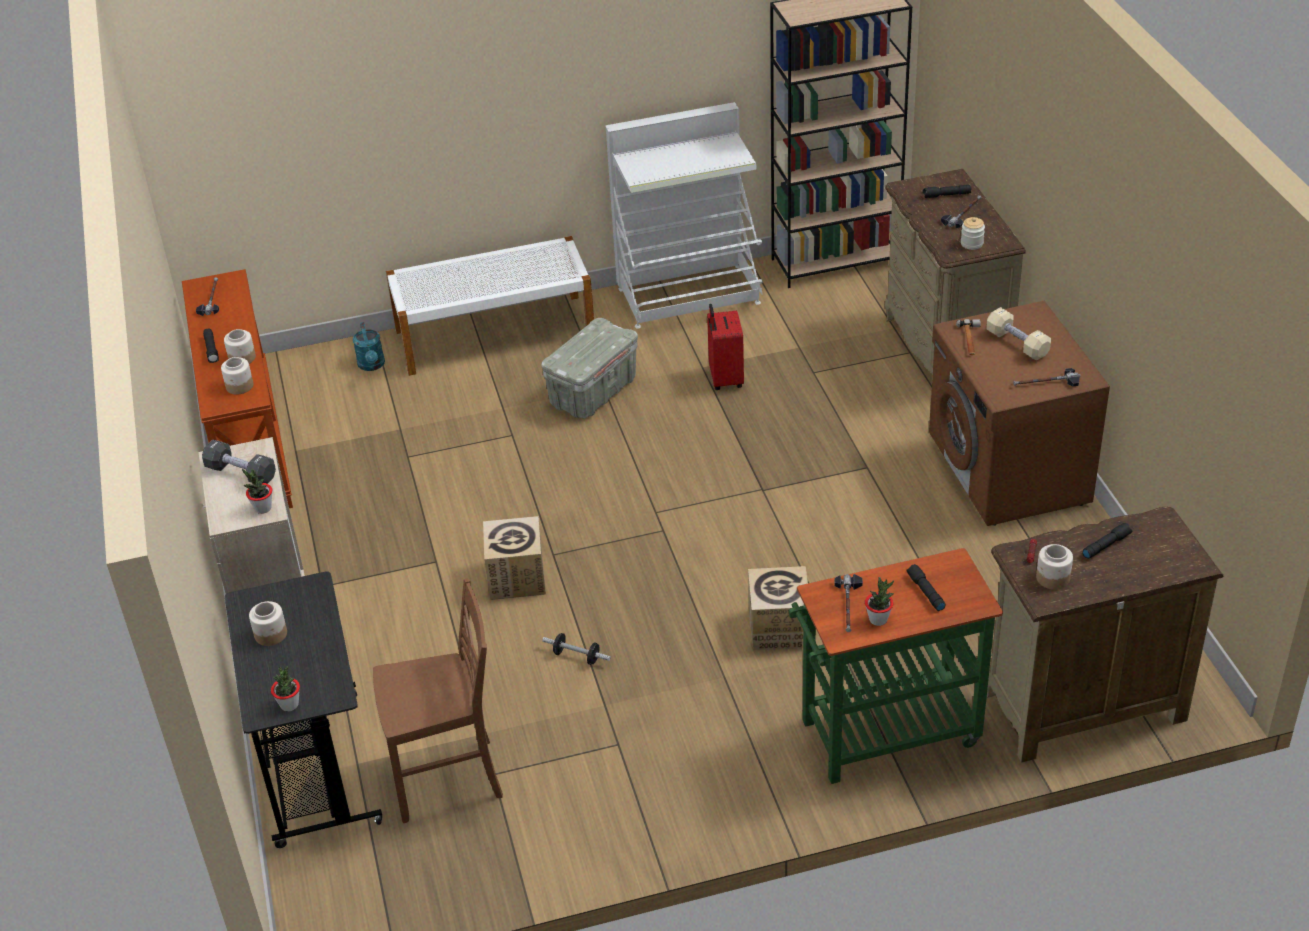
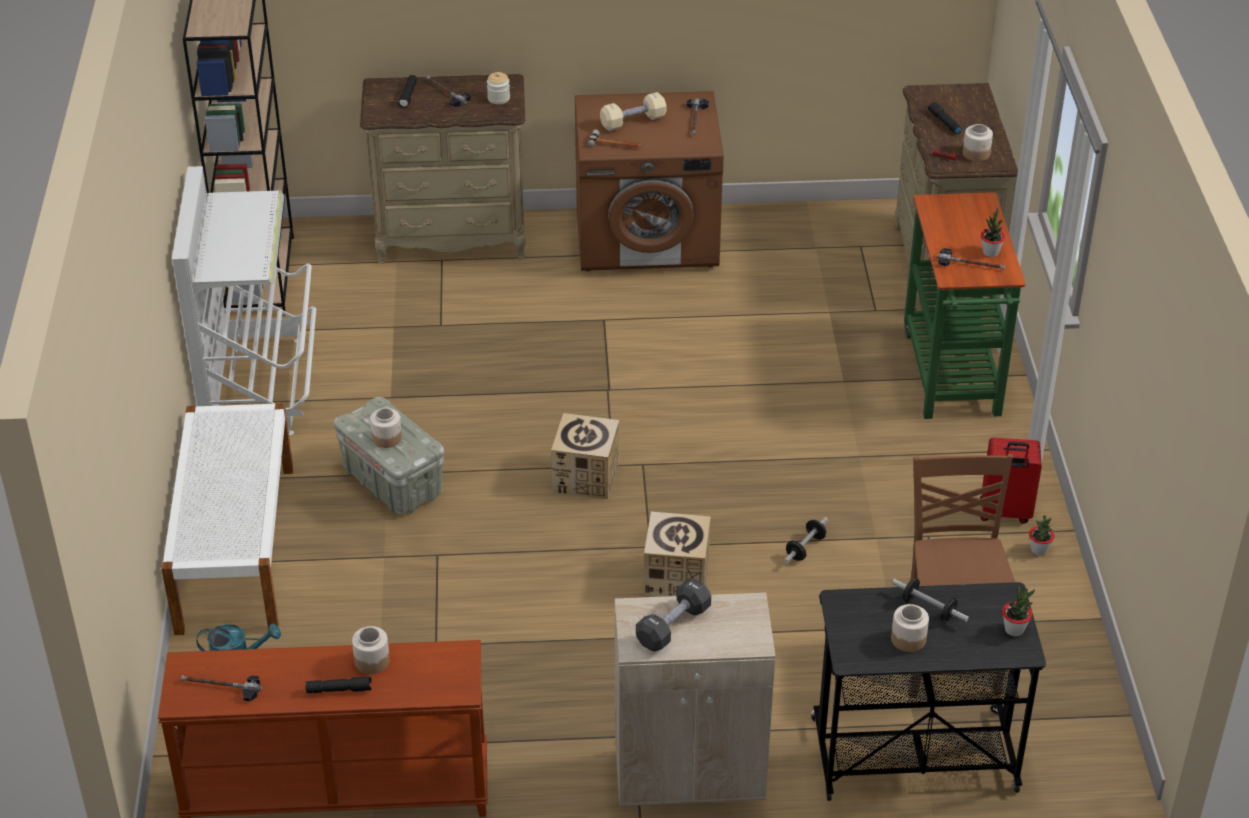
camera: 80 degrees left, 0 degrees up
(239, 386) = (431, 665): jar -> jar (387, 438)
(263, 508) = (742, 610): potted plant -> potted plant (1039, 550)
(311, 643) = (928, 609): none -> dumbbell
(724, 379) = (420, 385): red suitcase -> red suitcase (1005, 513)
(779, 628) = (806, 412): cardboard box -> cardboard box (586, 477)
(925, 592) = (963, 223): black flashlight -> none

